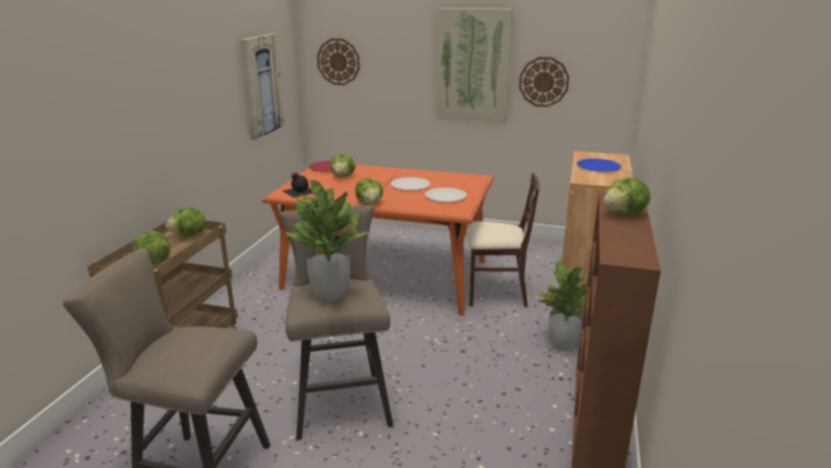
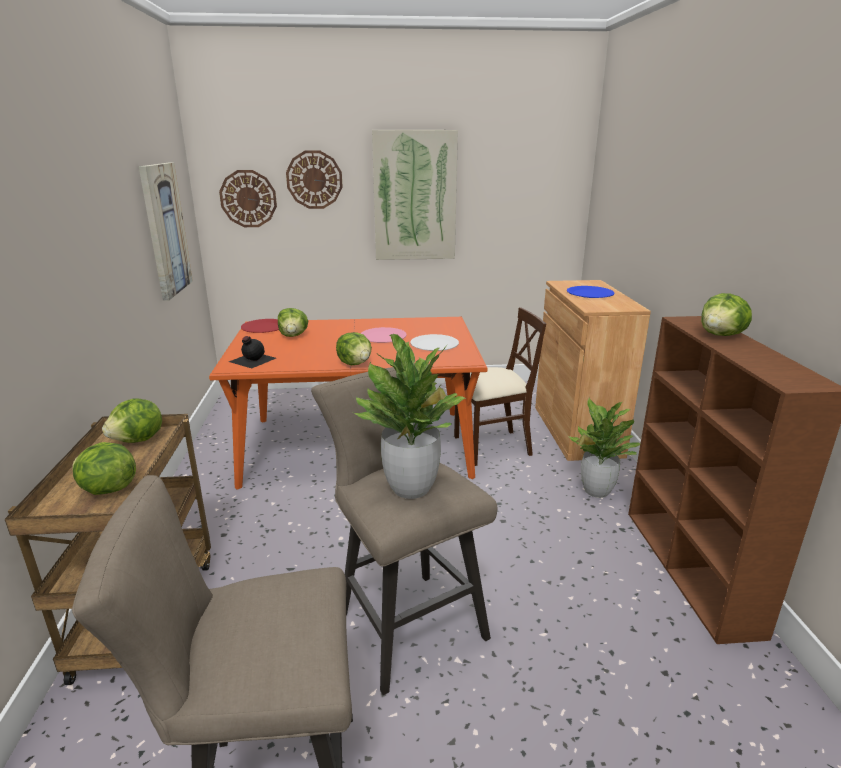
camera: 20 degrees left, 0 degrees up
(410, 185) = (383, 337): white plate -> pink plate
(543, 82) = (492, 210): wall clock -> wall clock (314, 180)

